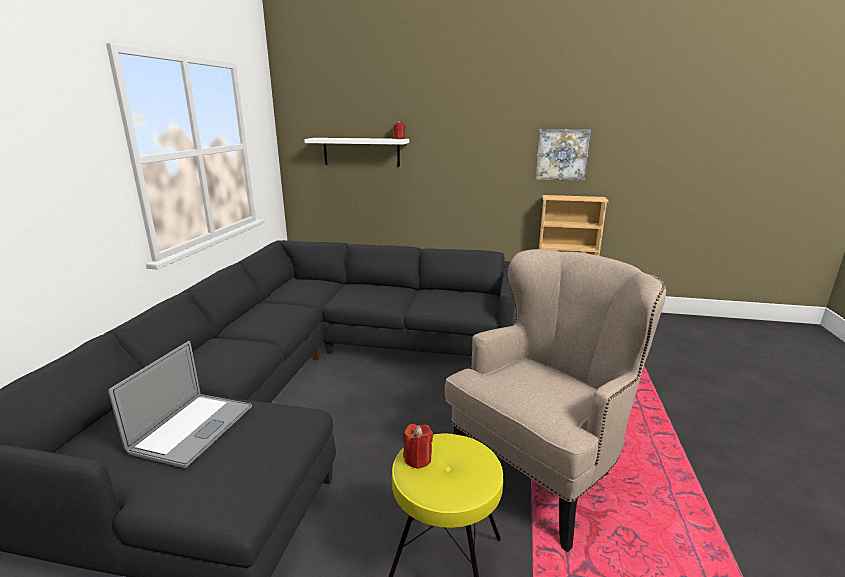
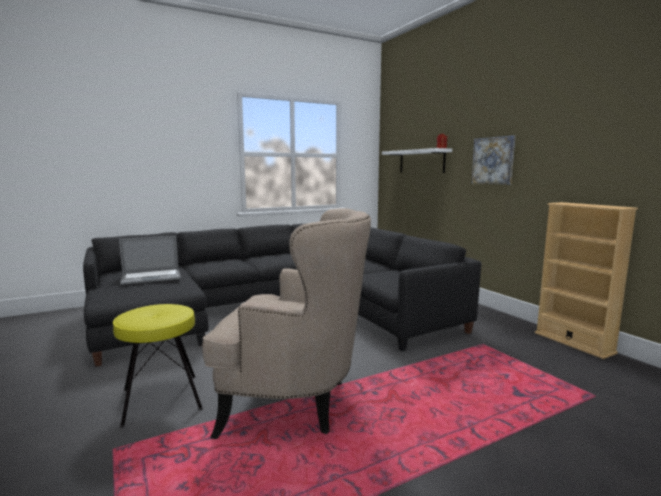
camera: 50 degrees right, 10 degrees down
(417, 459) = (154, 307): red candle -> none
(562, 154) = (585, 156): picture -> picture (493, 160)

